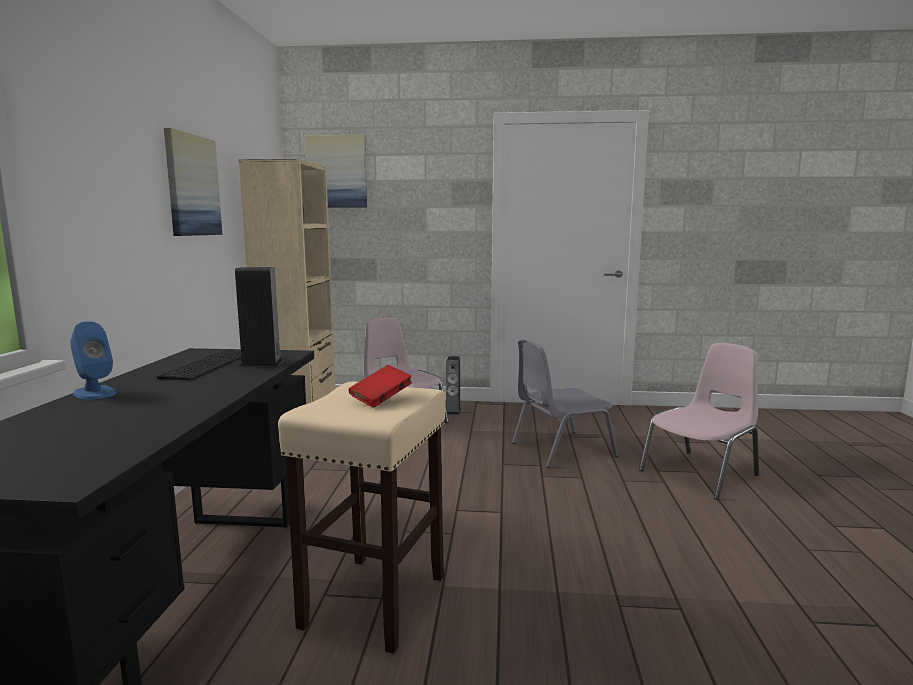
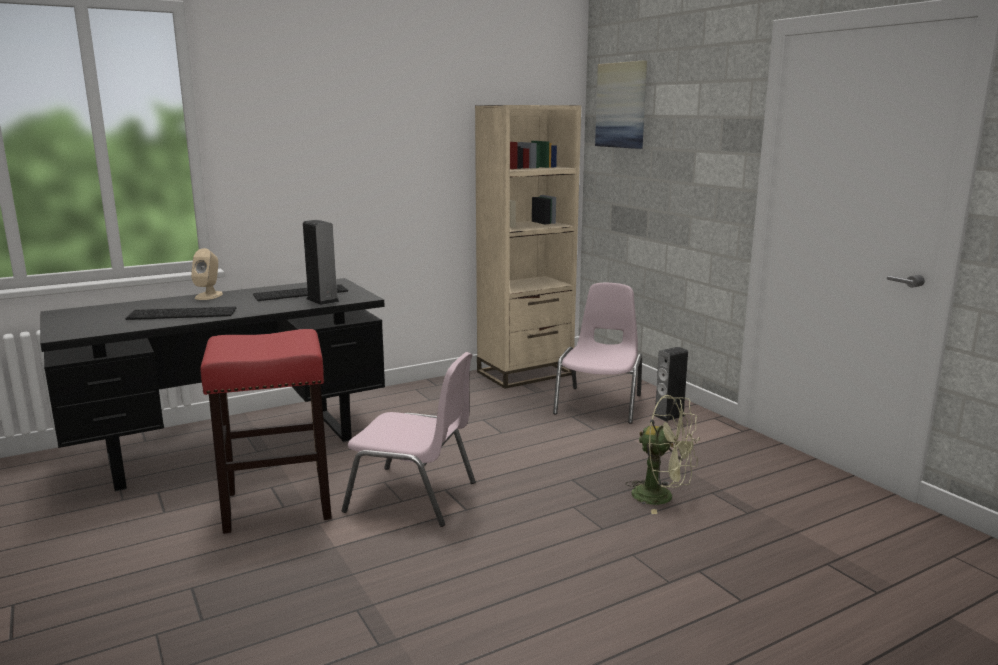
camera: 55 degrees right, 5 degrees up
(94, 393) = (209, 296): blue speaker -> beige speaker
(152, 411) = (184, 313): none -> keyboard
(192, 185) = (401, 137): picture -> none
(374, 602) = (276, 506): beige stool -> red stool
(381, 399) = (270, 345): red book -> none
(560, 449) = (662, 497): grey chair -> green fan
(701, 473) = (741, 604): pink chair -> pink chair (413, 497)

